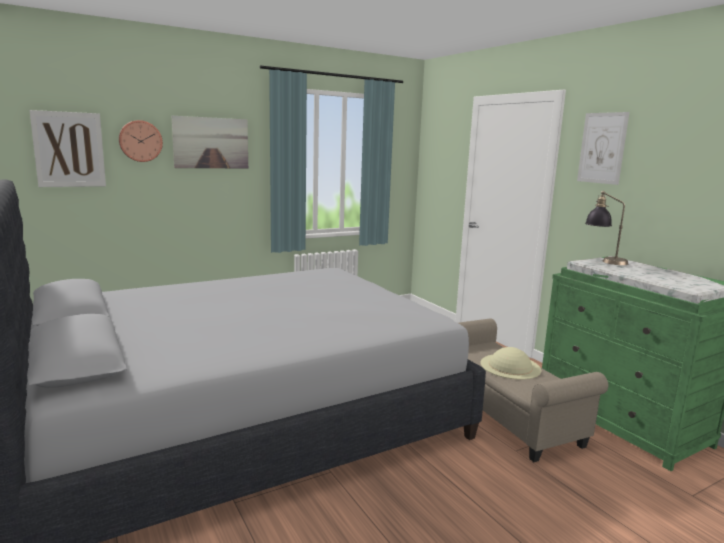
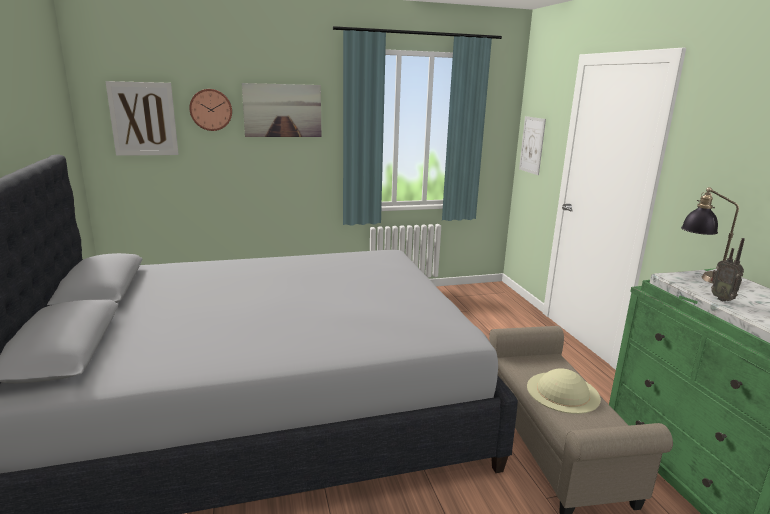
camera: 15 degrees right, 5 degrees up
(602, 148) = (724, 127): picture -> picture (532, 145)
(625, 272) = (722, 299): none -> radio

